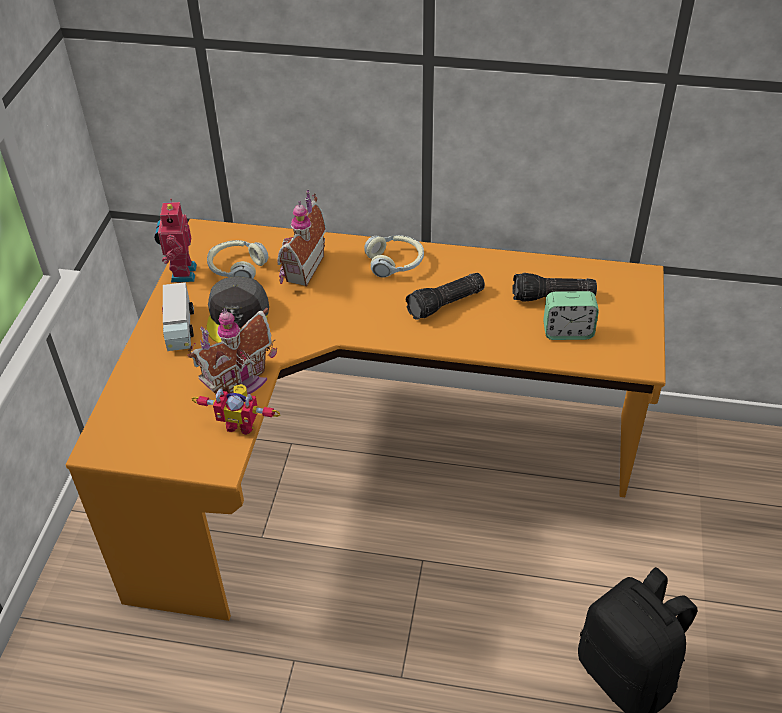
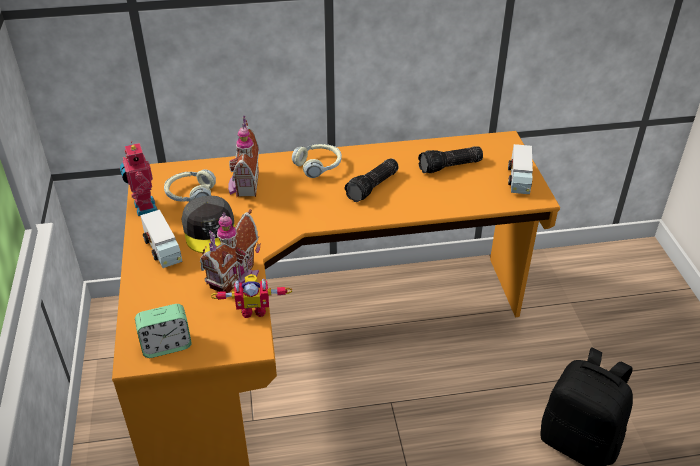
camera: 20 degrees left, 5 degrees down
(567, 332) = (473, 187): alarm clock -> alarm clock (166, 345)
(631, 334) = (519, 180): none -> toy truck

